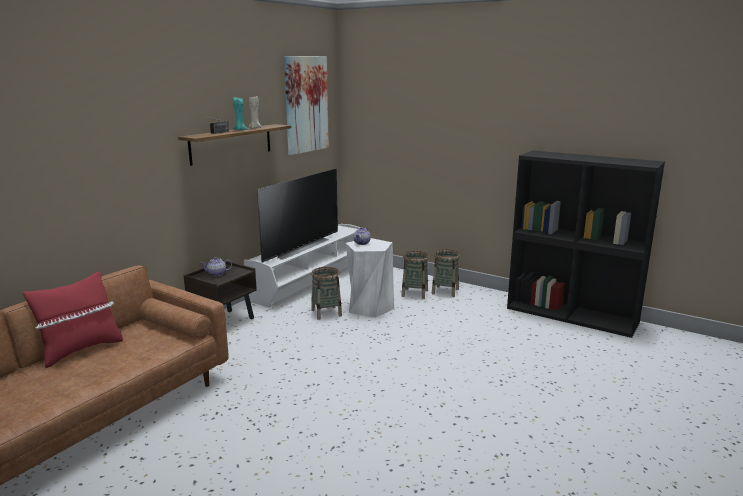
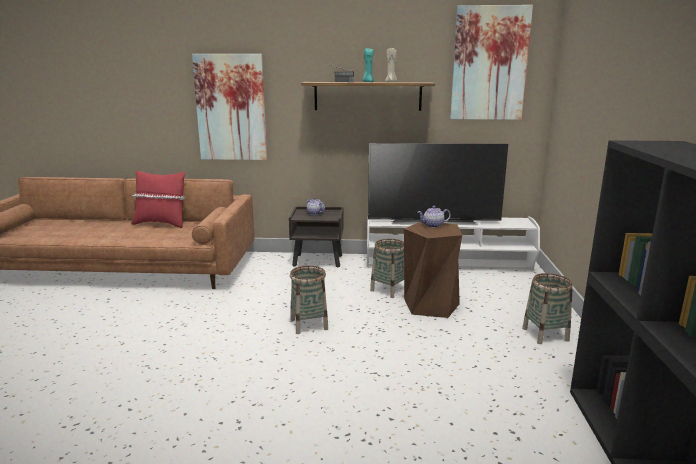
camera: 60 degrees right, 0 degrees up
(104, 179) = (231, 108): none -> picture
(369, 307) = (431, 305): white stool -> brown stool
(415, 293) = (506, 318): basket -> basket (309, 324)

